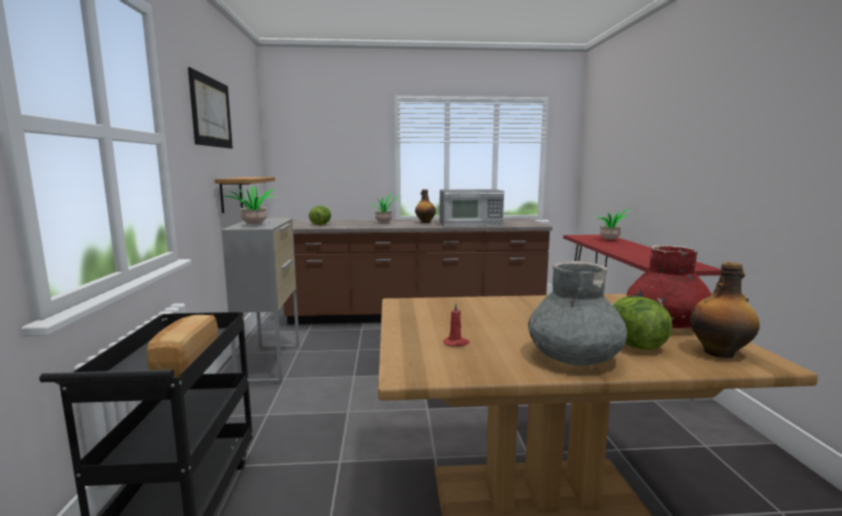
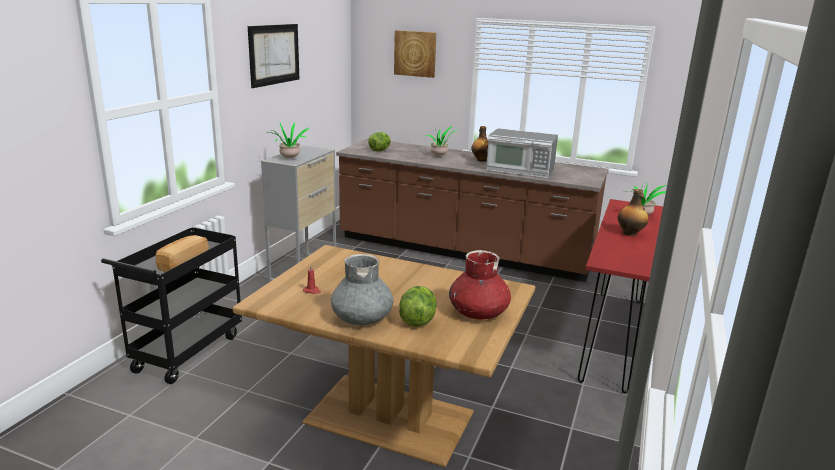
camera: 25 degrees right, 10 degrees up
(231, 194) = (295, 120): shelf -> none
(335, 132) = (415, 53): none -> picture
(720, 352) = (461, 341): bottle -> bottle (630, 233)

